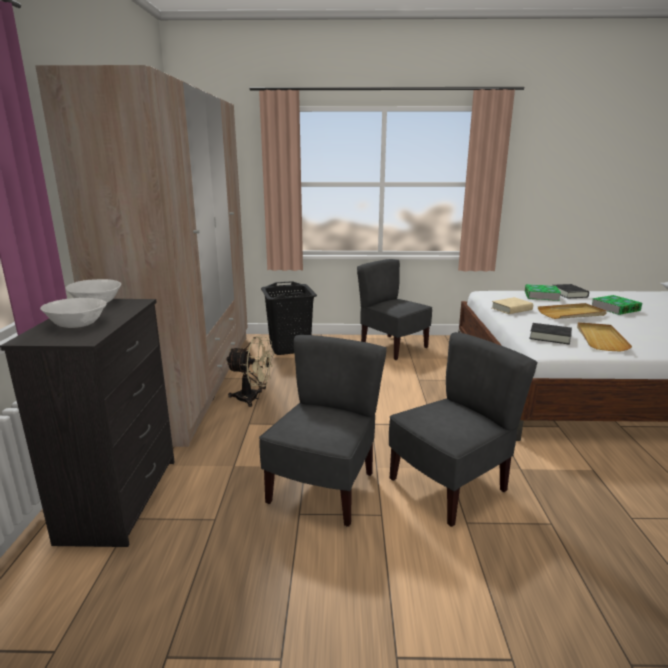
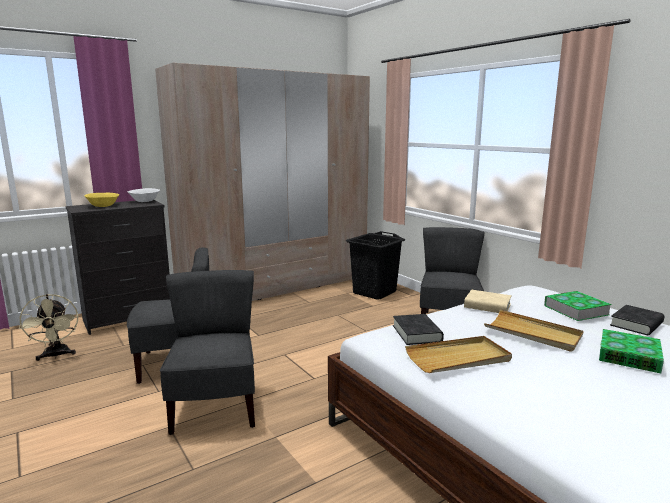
camera: 55 degrees right, 5 degrees down
(76, 325) = (102, 206): white bowl -> yellow bowl
(253, 398) = (273, 308): beige fan -> beige fan (56, 355)
(449, 486) = (215, 408): grey chair -> grey chair turned 120 degrees counterclockwise

